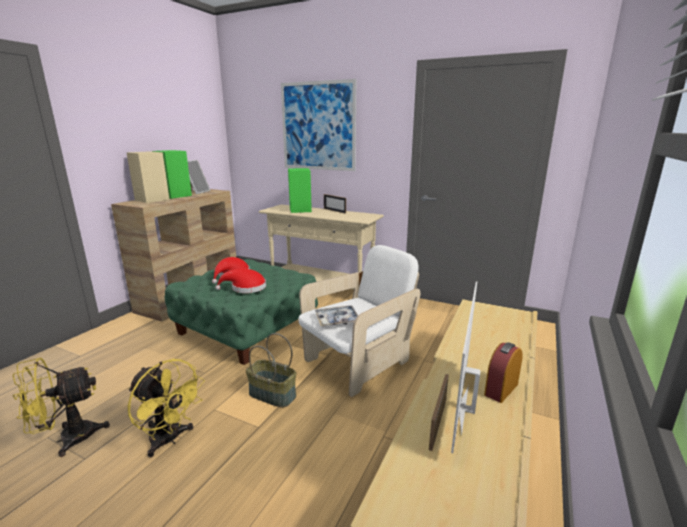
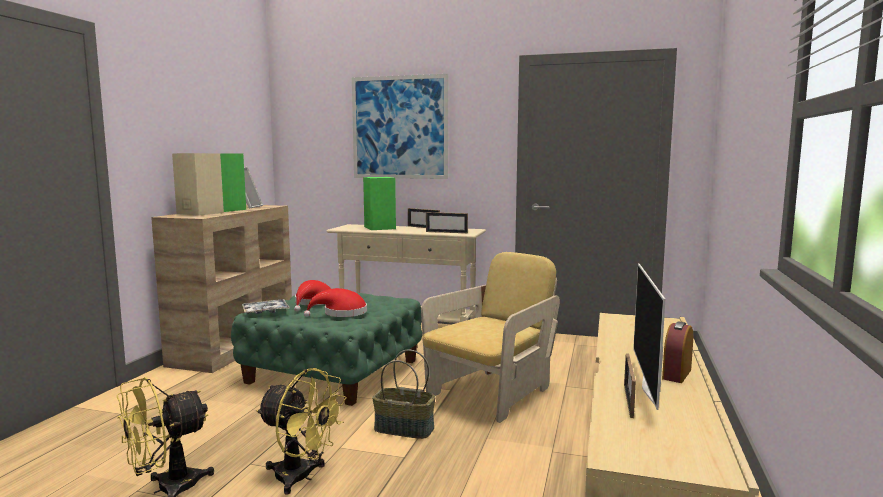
camera: 10 degrees left, 10 degrees down
(337, 320) = (473, 334): tray -> tray (265, 311)
(348, 218) = (446, 232): none -> picture frame
(358, 363) = (491, 394): white armchair -> yellow armchair

